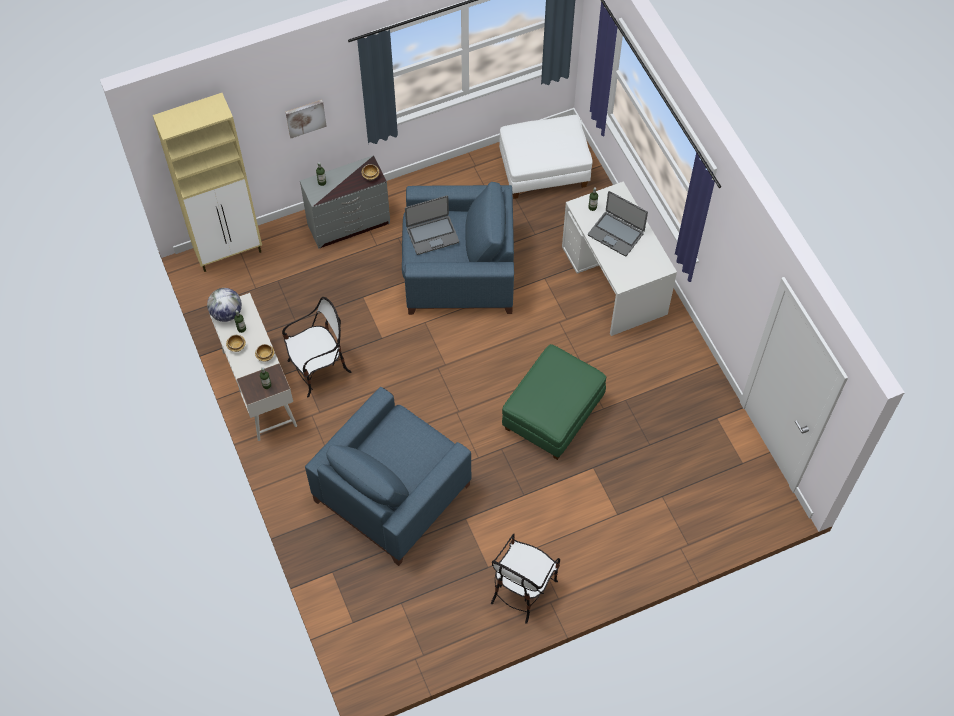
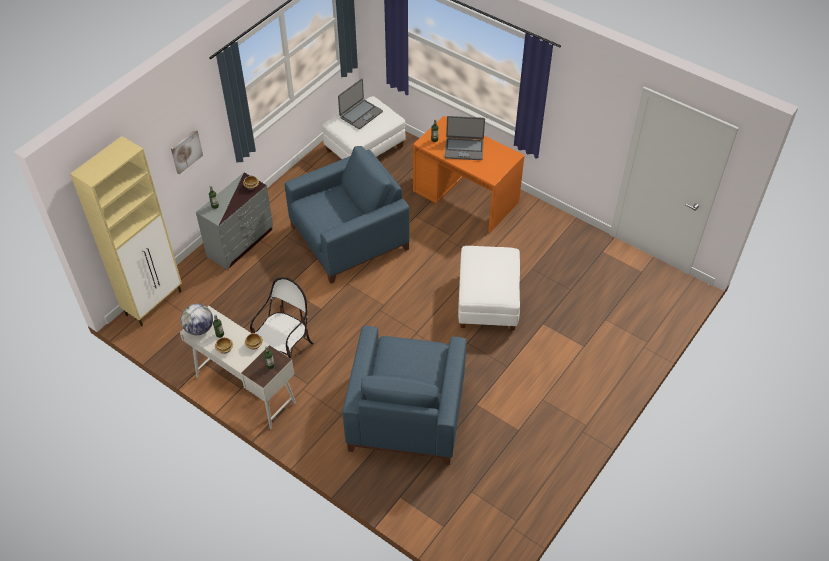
camera: 30 degrees left, 10 degrees down
(432, 235) = (325, 209): laptop -> laptop (360, 114)
(522, 589) = (555, 432): chair -> none
(553, 415) = (488, 302): green ottoman -> white ottoman
(614, 280) = (465, 196): white desk -> orange desk

